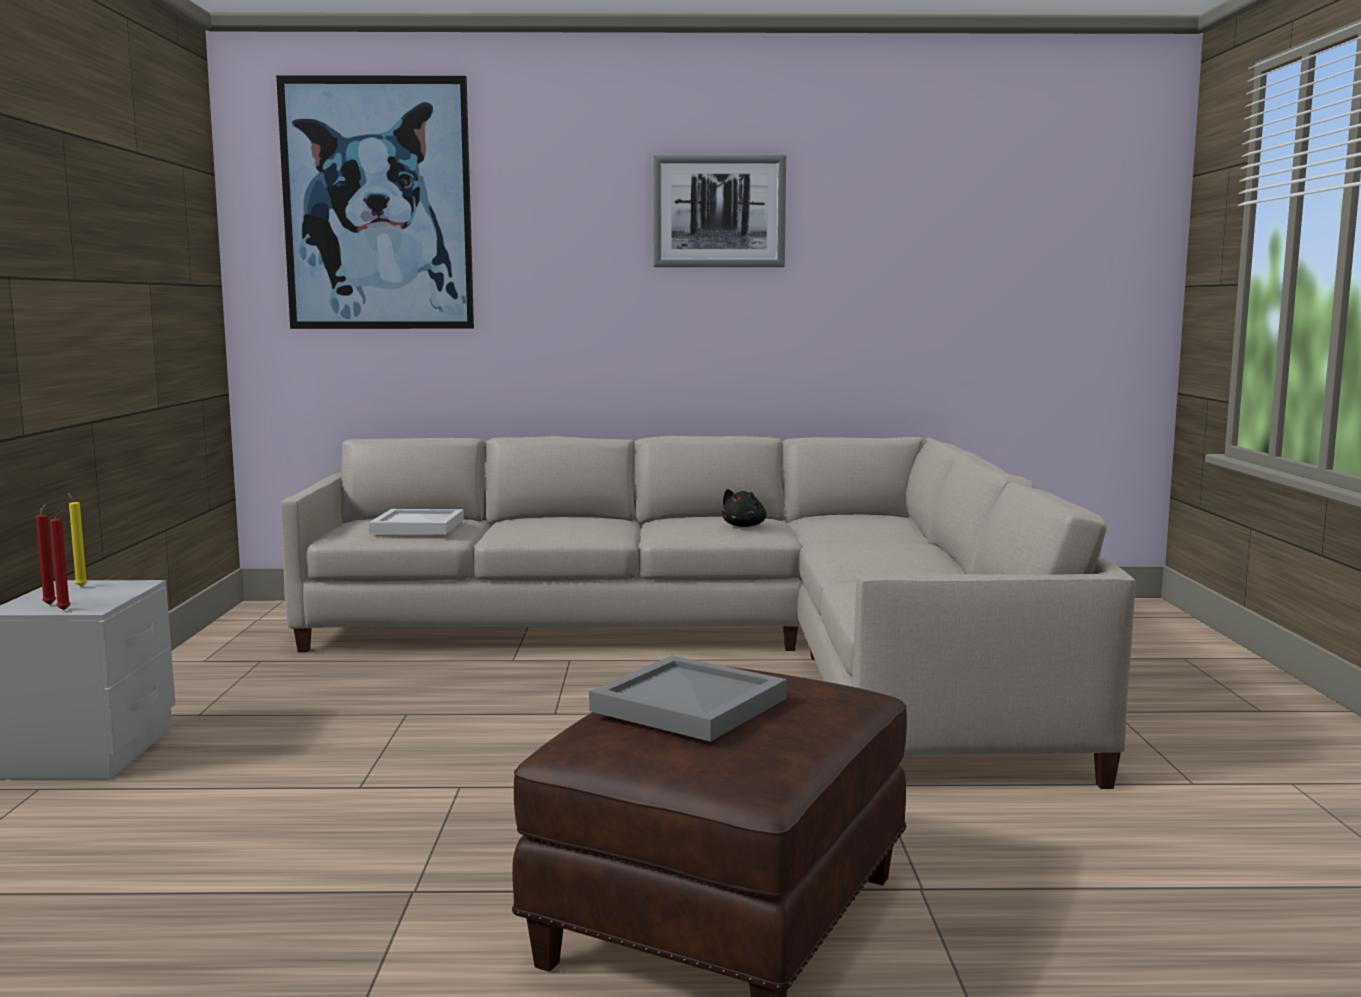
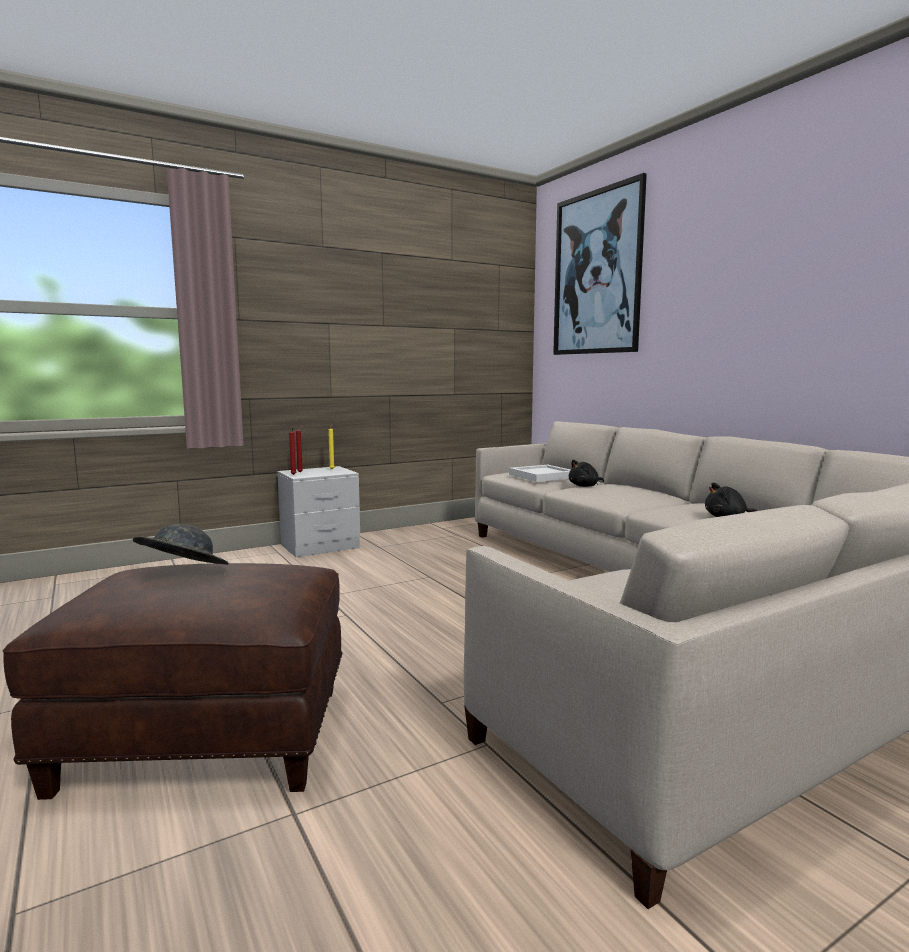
camera: 60 degrees right, 0 degrees up
(503, 527) = (585, 486): none -> black plush toy
(686, 705) = (182, 573): grey tray -> grey hat
(719, 211) = (816, 237): picture -> none

